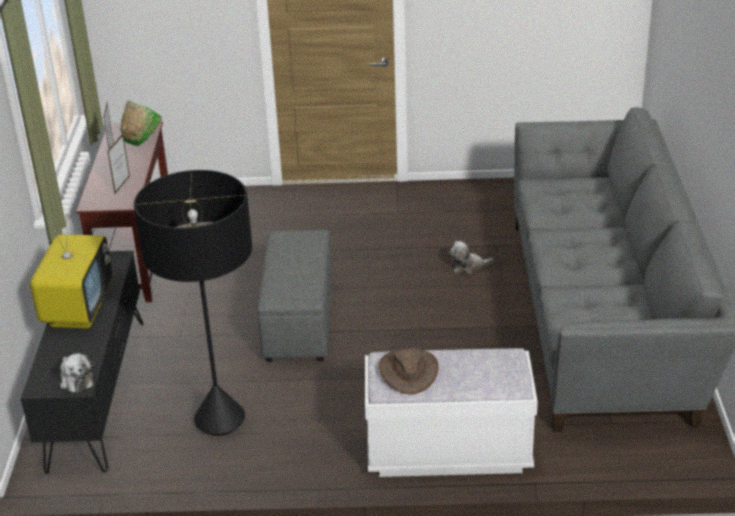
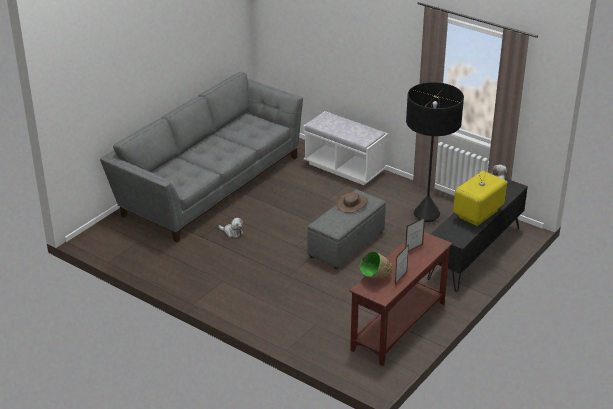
camera: 145 degrees left, 0 degrees up
(408, 371) = (360, 132): brown hat -> brown hat (352, 204)

